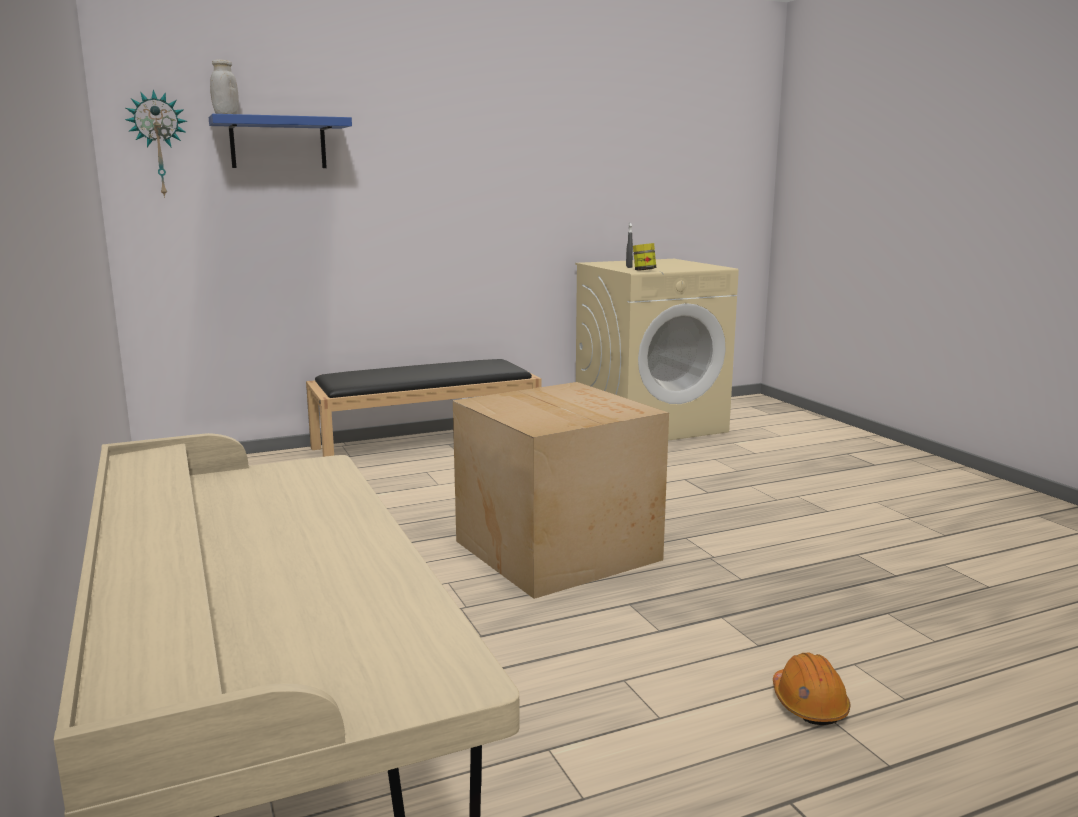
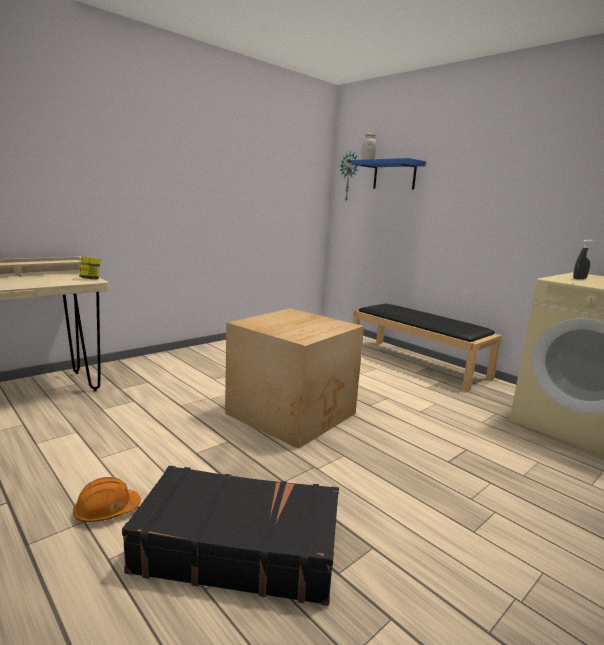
camera: 70 degrees right, 0 degrees up
(644, 270) = (565, 280): jar -> jar (90, 279)
(869, 618) = (238, 547): none -> black suitcase

